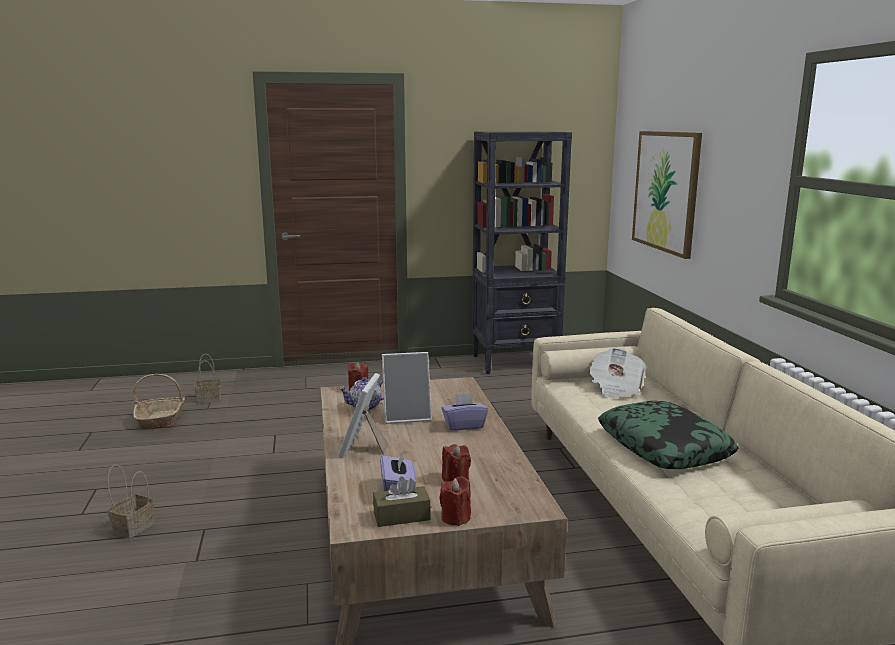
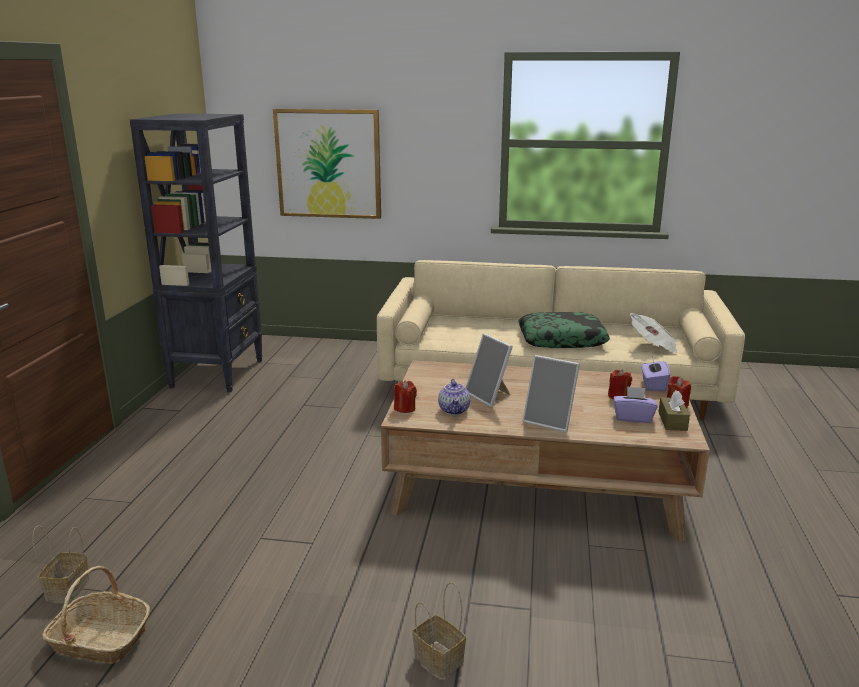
camera: 70 degrees left, 5 degrees up
(407, 416) = (489, 396): picture frame -> picture frame turned 135 degrees clockwise
(464, 425) = (522, 380): purple tissue box -> purple tissue box (653, 385)
(615, 388) = (453, 328): newspaper -> newspaper (653, 346)

